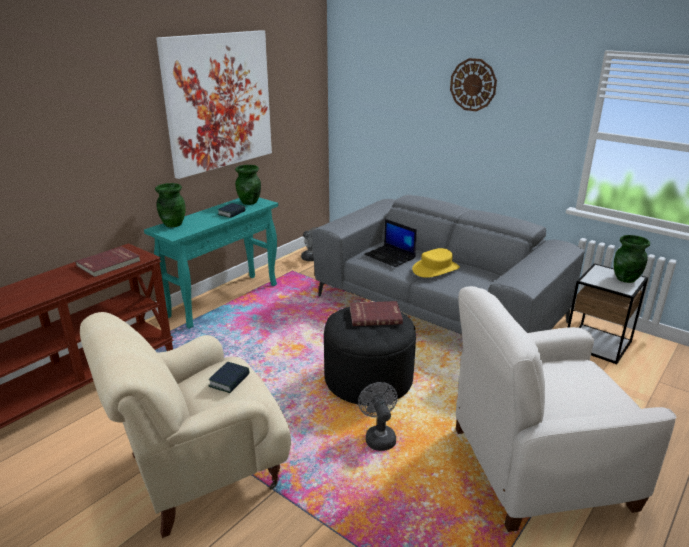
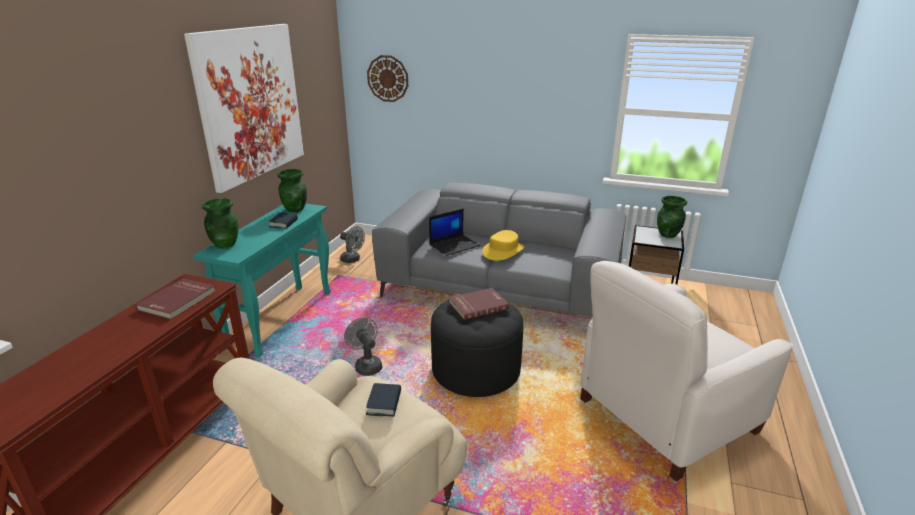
camera: 20 degrees left, 0 degrees up
(379, 436) = (517, 424): grey fan -> grey fan (366, 365)
(390, 256) = (454, 245): laptop -> laptop turned 60 degrees counterclockwise
(473, 85) = (503, 71): wall clock -> wall clock (388, 78)

